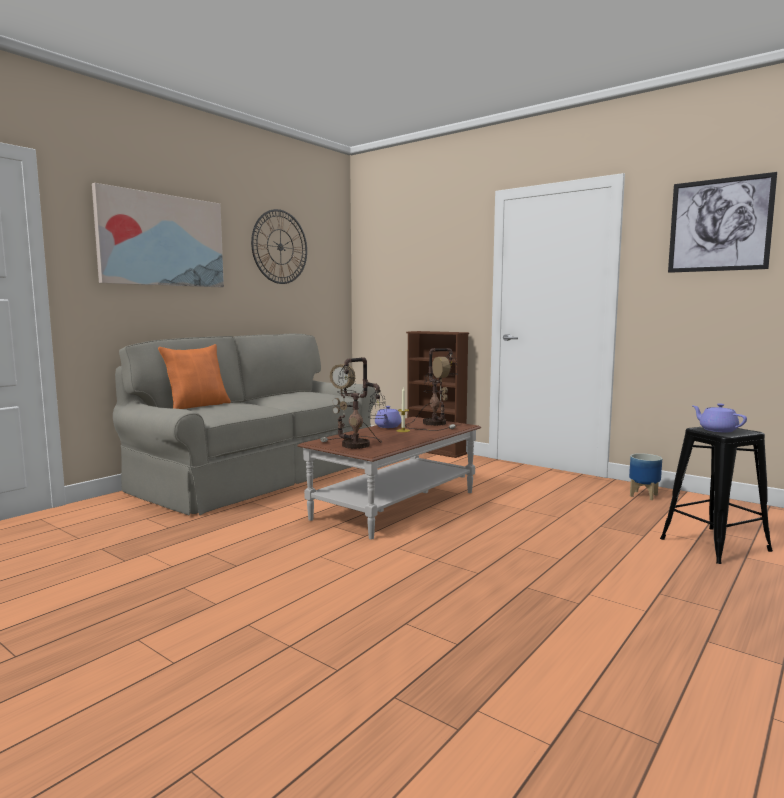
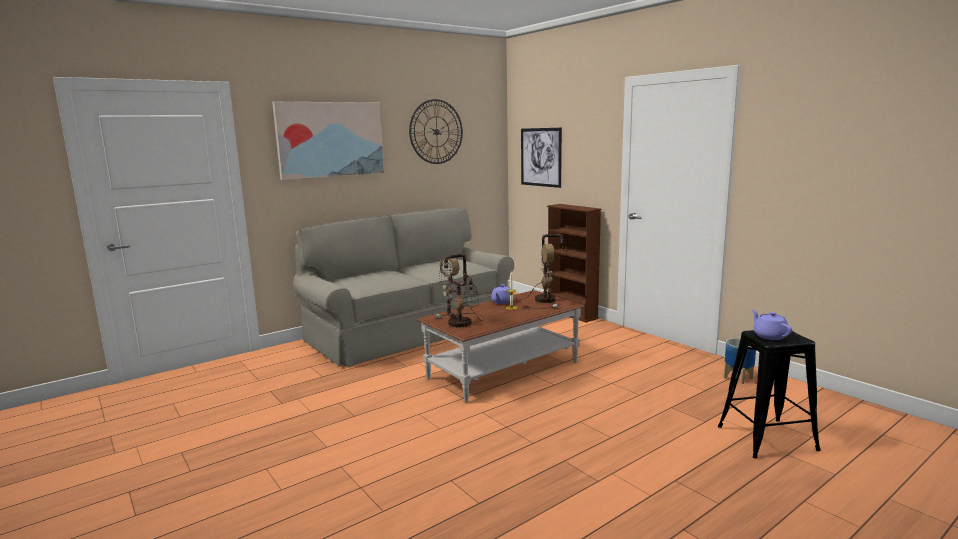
camera: 15 degrees right, 5 degrees up
(197, 406) = (356, 275): orange pillow -> none
(719, 225) = (826, 121): picture -> picture (541, 157)

